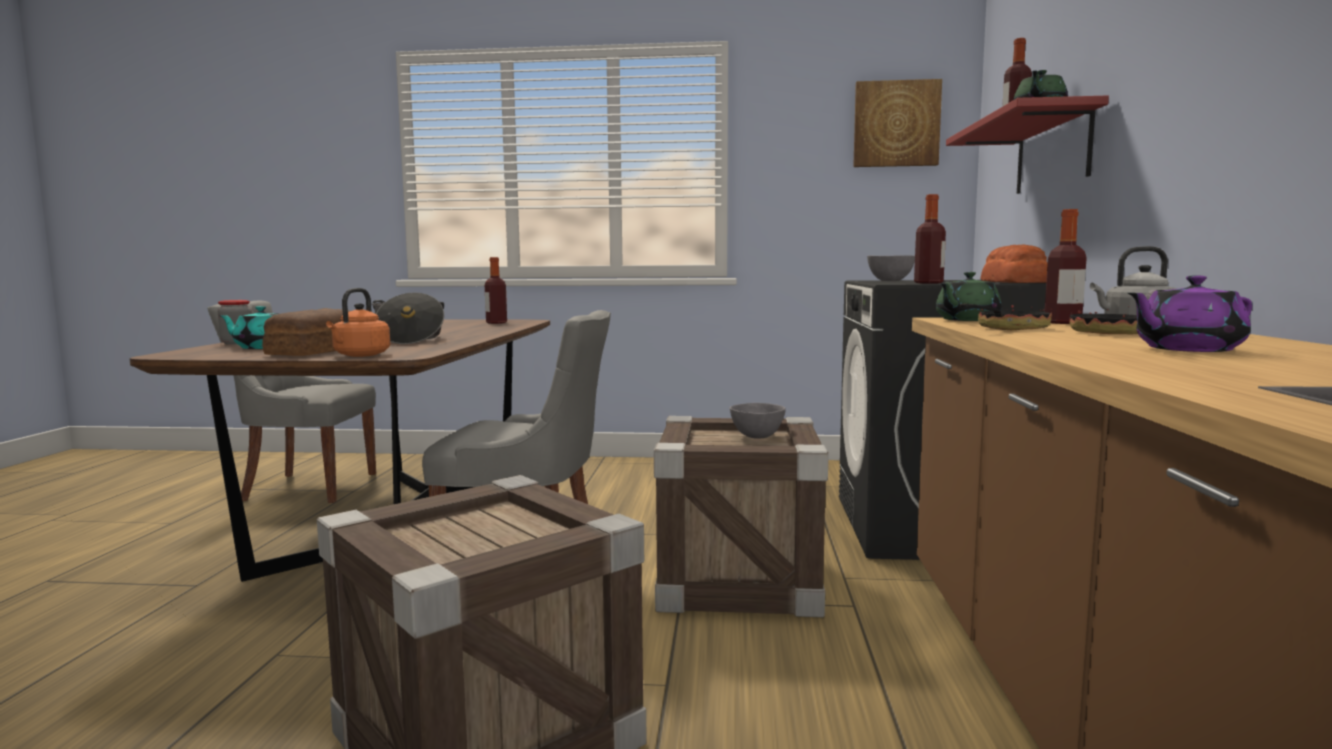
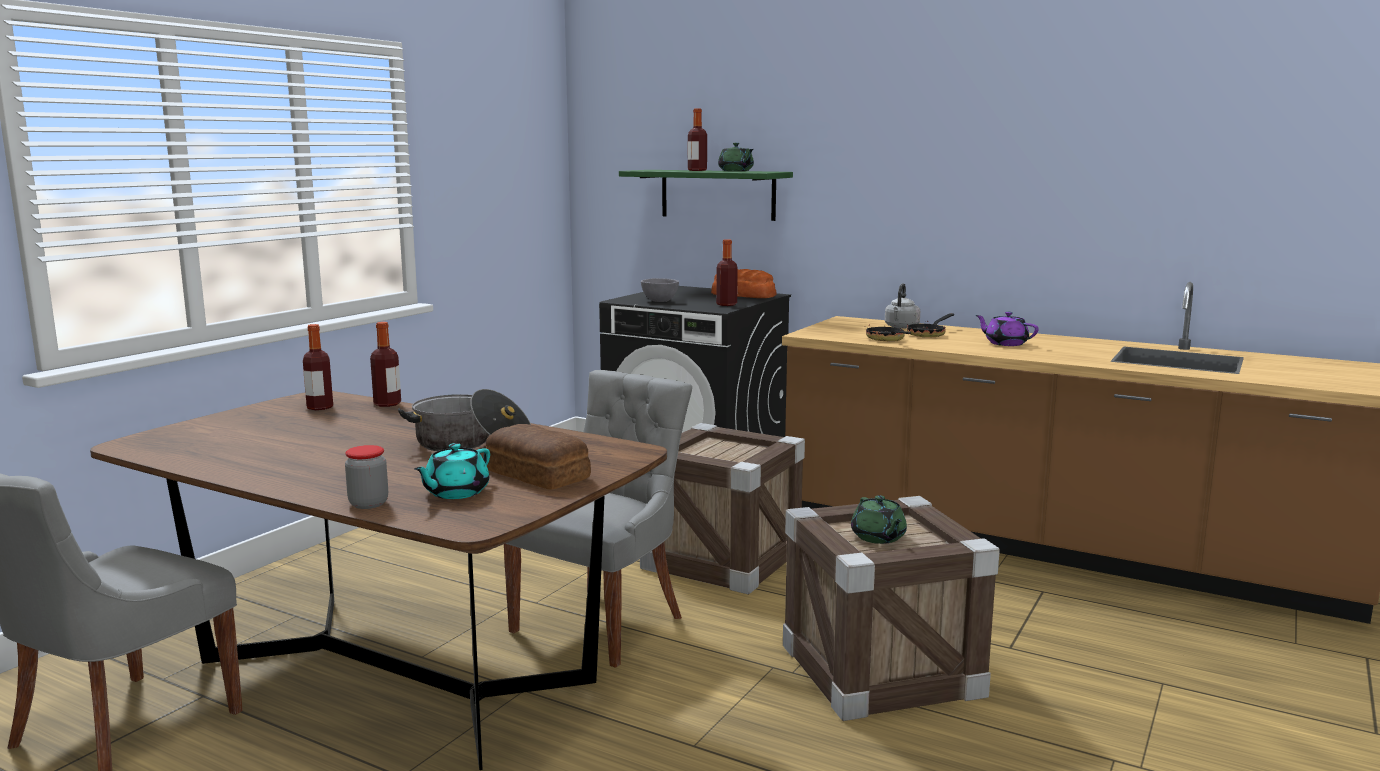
camera: 65 degrees left, 5 degrees up
(360, 355) = (611, 462): orange kettle -> none
(756, 437) = (717, 446): grey bowl -> none
(896, 124) = (523, 139): picture -> none
(966, 320) = (823, 334): green teapot -> green teapot (878, 537)
(1052, 152) = (717, 194): red shelf -> green shelf
(1062, 322) = (862, 328): bottle -> bottle (387, 404)
(1186, 349) = (1005, 343): purple teapot -> purple teapot turned 120 degrees clockwise

